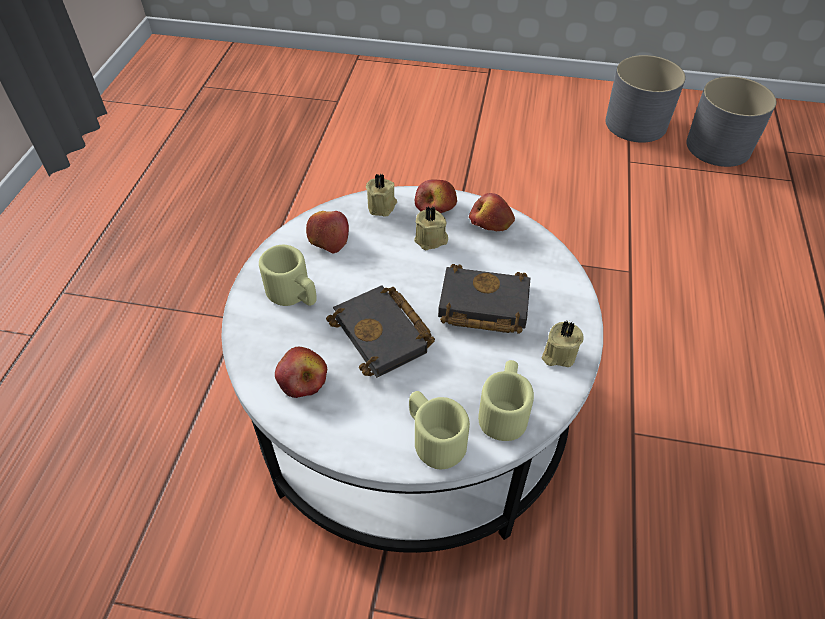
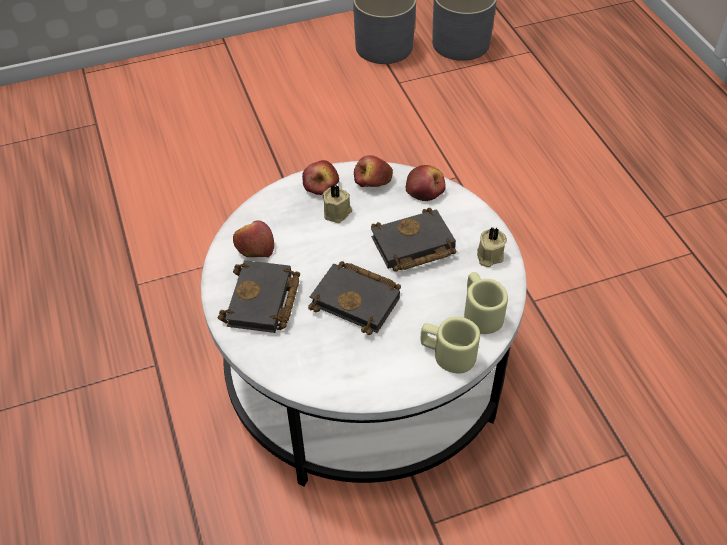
camera: 30 degrees left, 0 degrees up
(294, 294) = (263, 303): beige mug -> black book
(302, 379) = (322, 361): apple -> apple (425, 189)
(382, 206) = (278, 202): beige candle -> none

